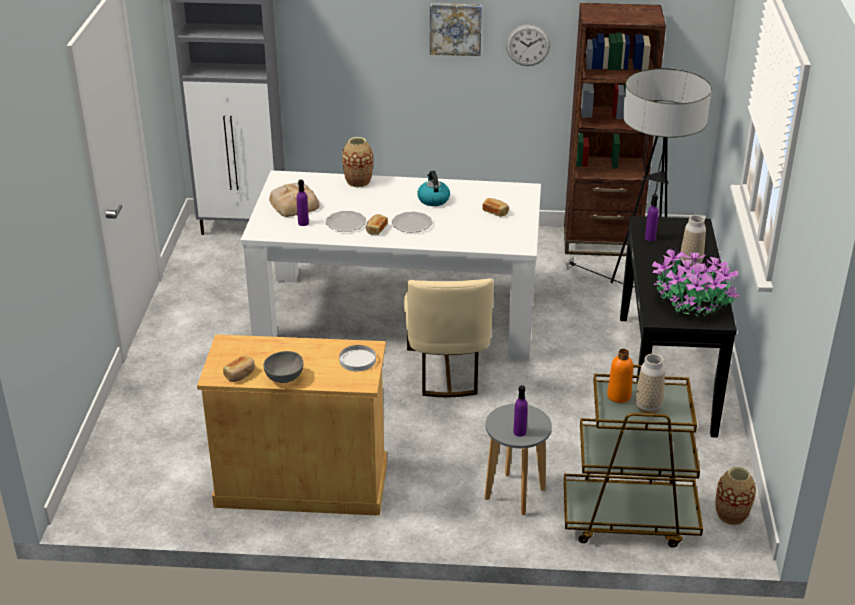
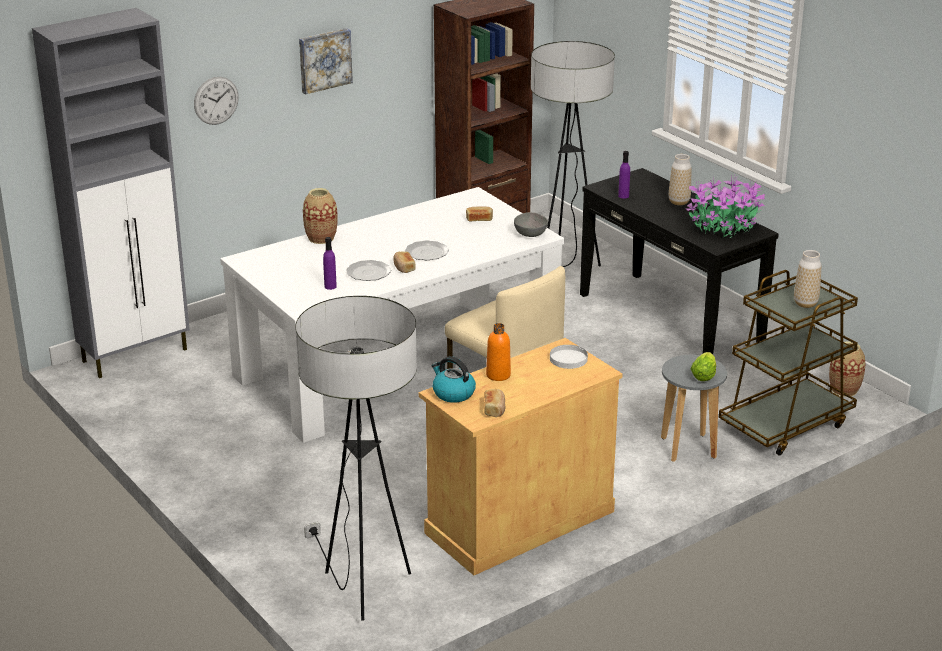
camera: 40 degrees left, 5 degrees down
(132, 476) = (363, 591): none -> floor lamp
(285, 377) = (535, 394): grey bowl -> grey bowl (531, 234)
(294, 203) = (294, 275): bread -> none
(433, 199) = (411, 228): kettle -> kettle (453, 393)
(519, 432) = (704, 375): purple bottle -> lettuce
(528, 45) = (391, 60): wall clock -> wall clock (216, 100)
(619, 396) = (776, 305): orange bottle -> orange bottle (498, 375)

